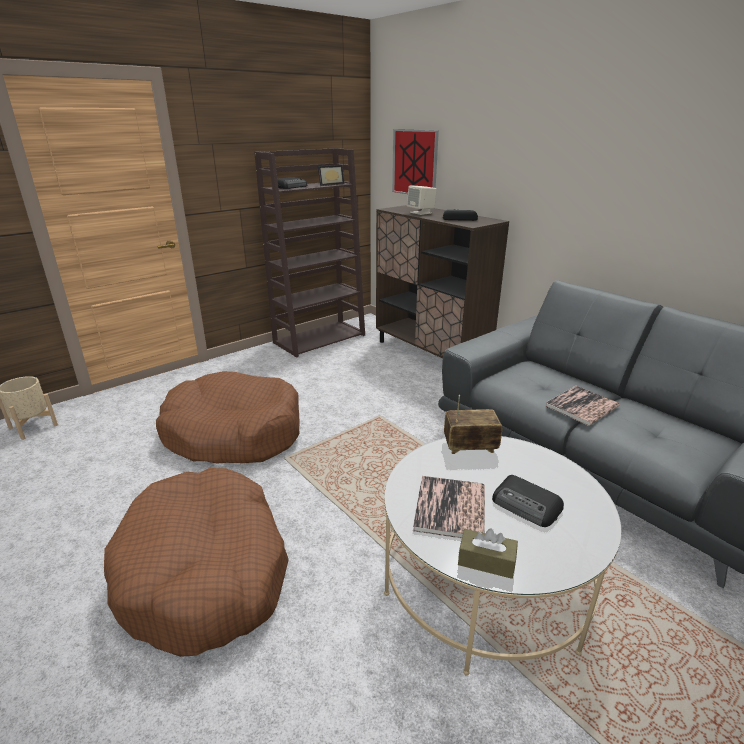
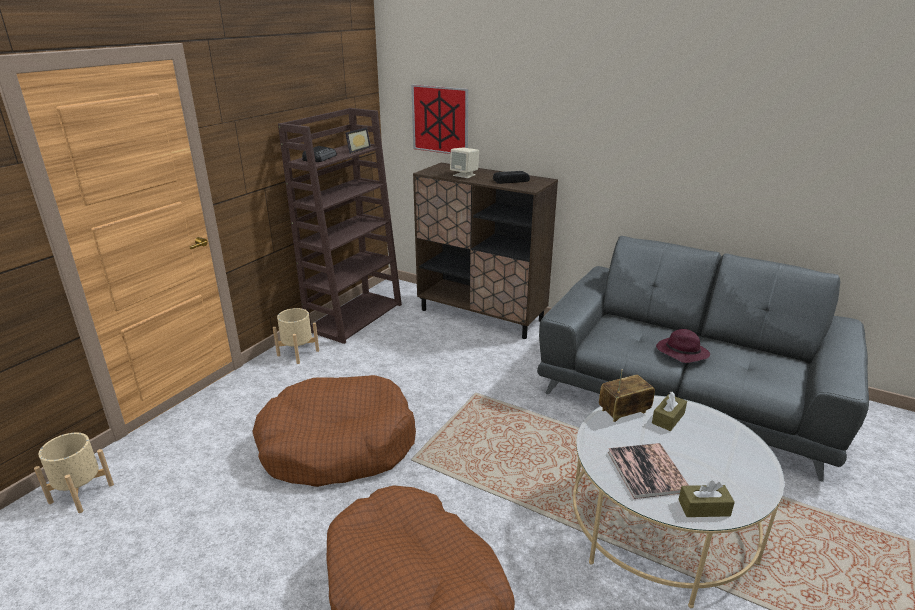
camera: 20 degrees left, 0 degrees up
(255, 358) = (298, 353): none -> beige planter
(515, 463) = (668, 418): none -> brown tissue box
(527, 506) = (701, 453): radio -> none
(582, 406) = (681, 353): book -> purple hat

